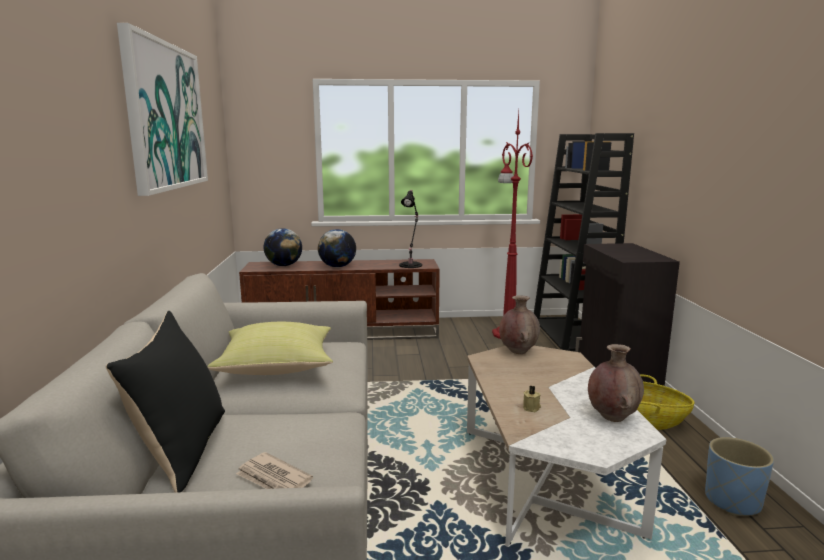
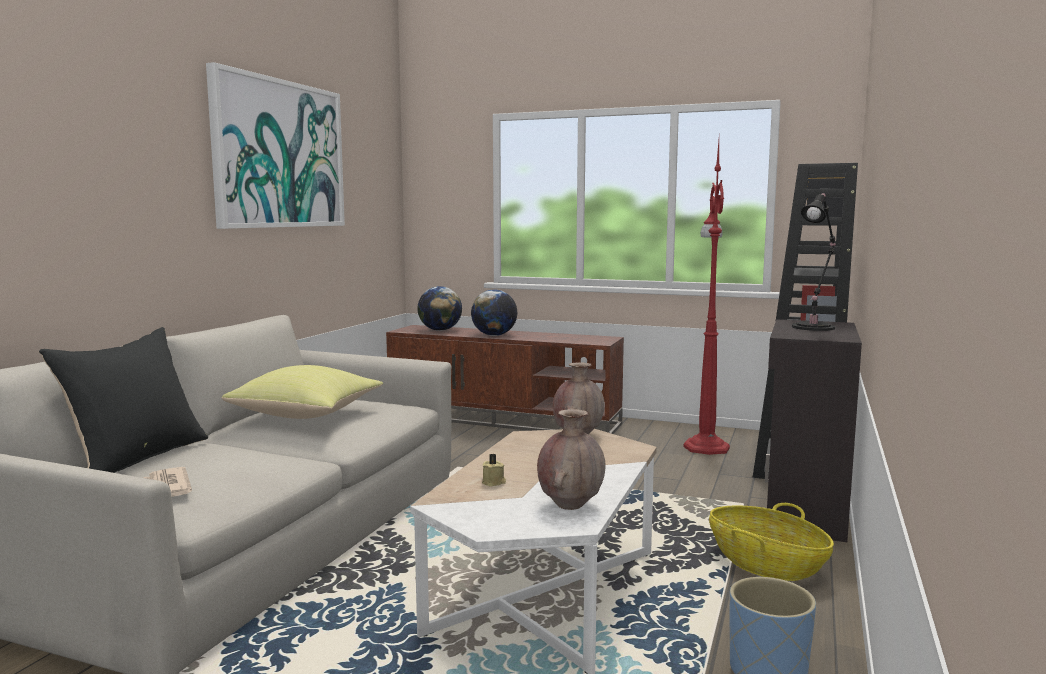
camera: 25 degrees right, 5 degrees down
(411, 265) = (582, 340): black table lamp -> black table lamp (814, 327)

